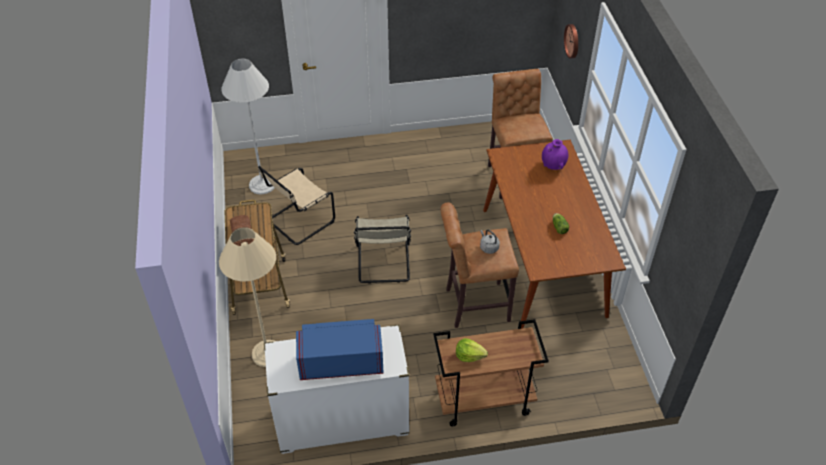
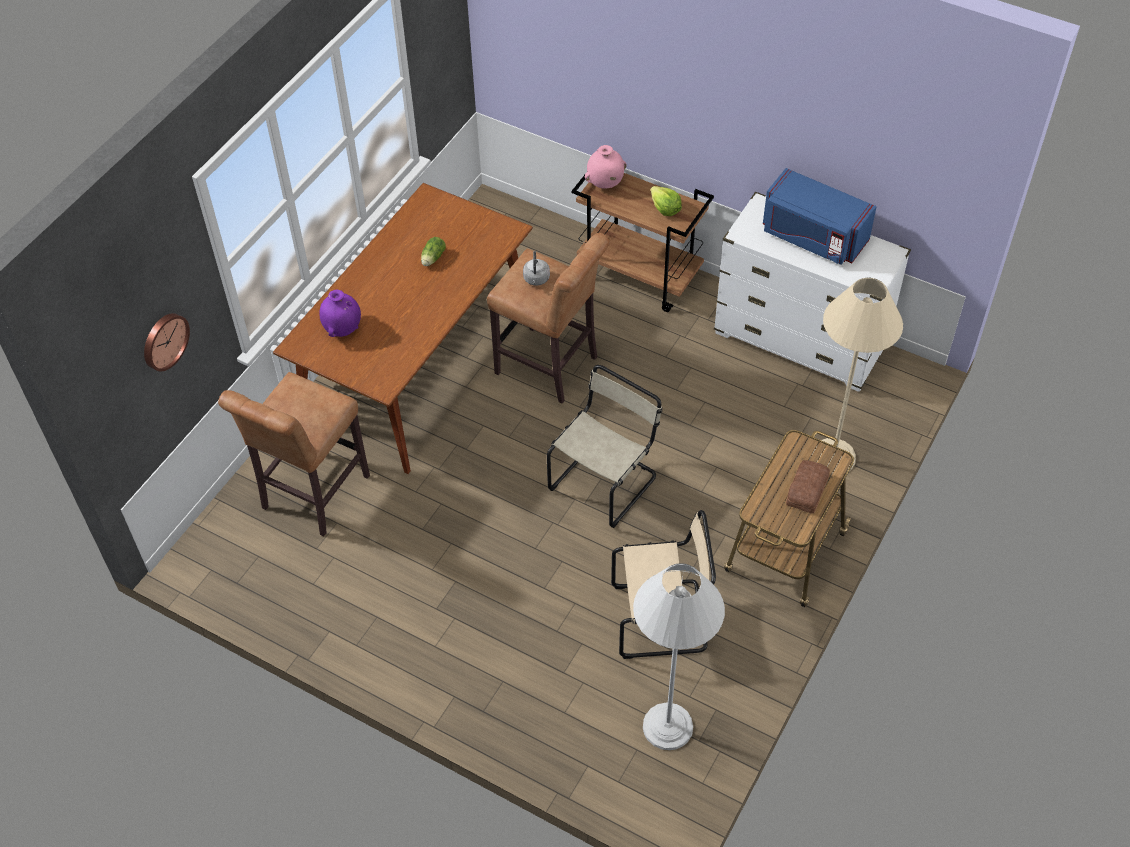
camera: 140 degrees left, 5 degrees up
(525, 349) = (605, 184): none -> pink vase

